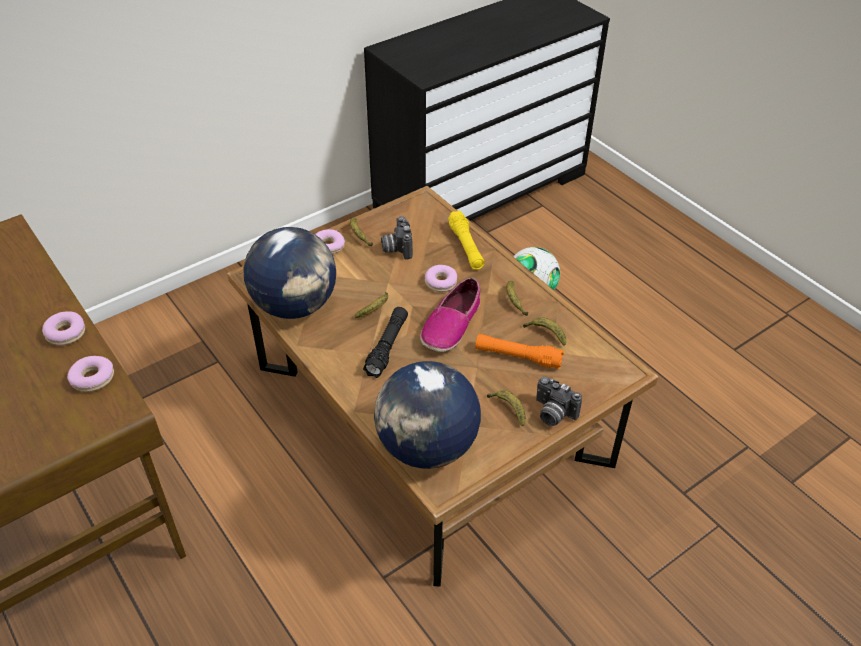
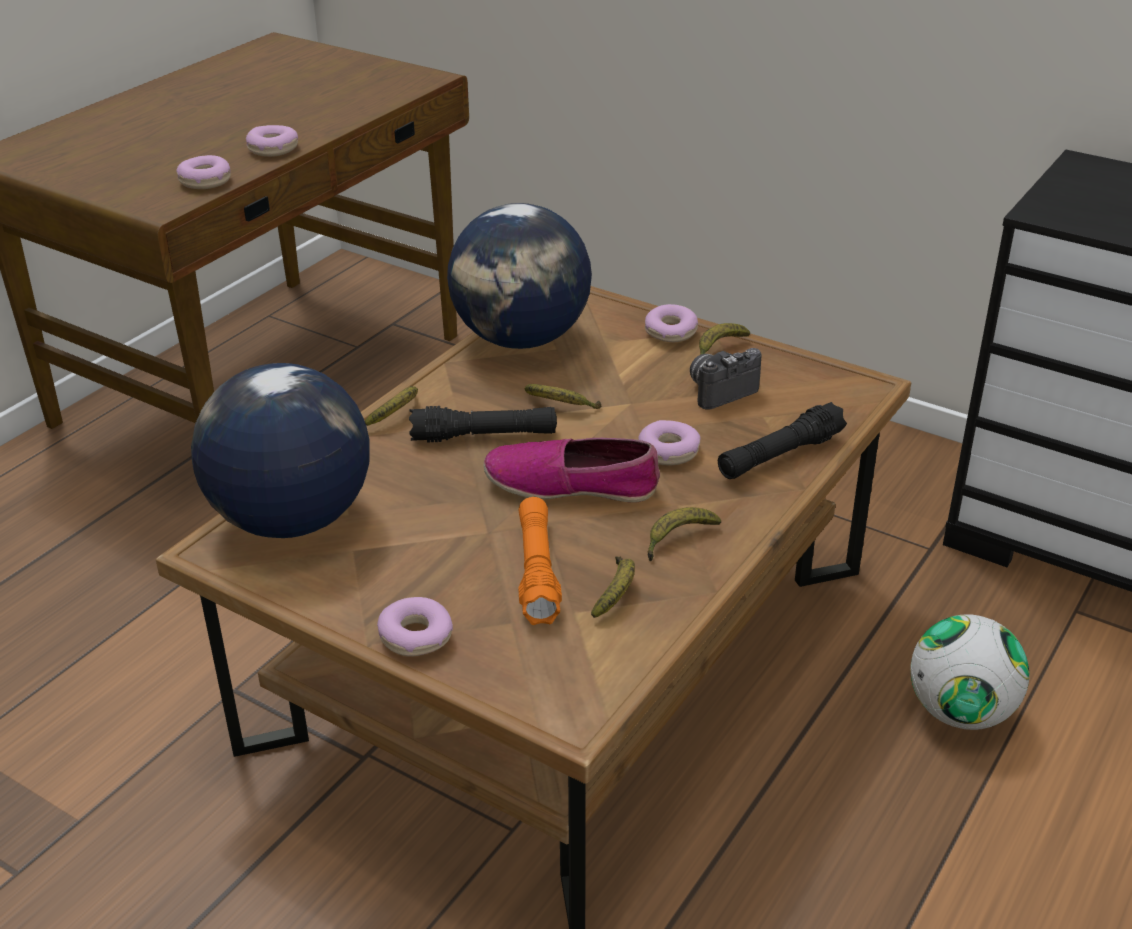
camera: 70 degrees right, 10 degrees down
(466, 247) = (780, 455): yellow flashlight -> black flashlight
(508, 409) = (406, 585): banana -> banana (398, 412)
(552, 413) = (415, 636): camera -> donut

